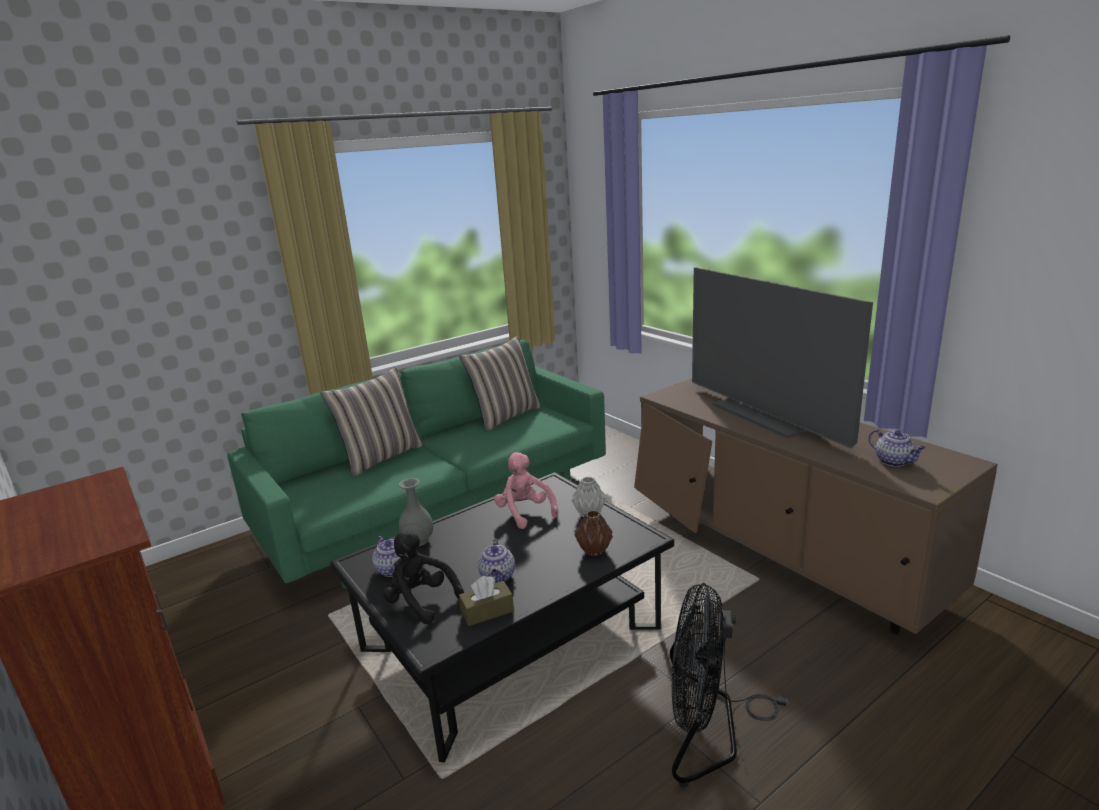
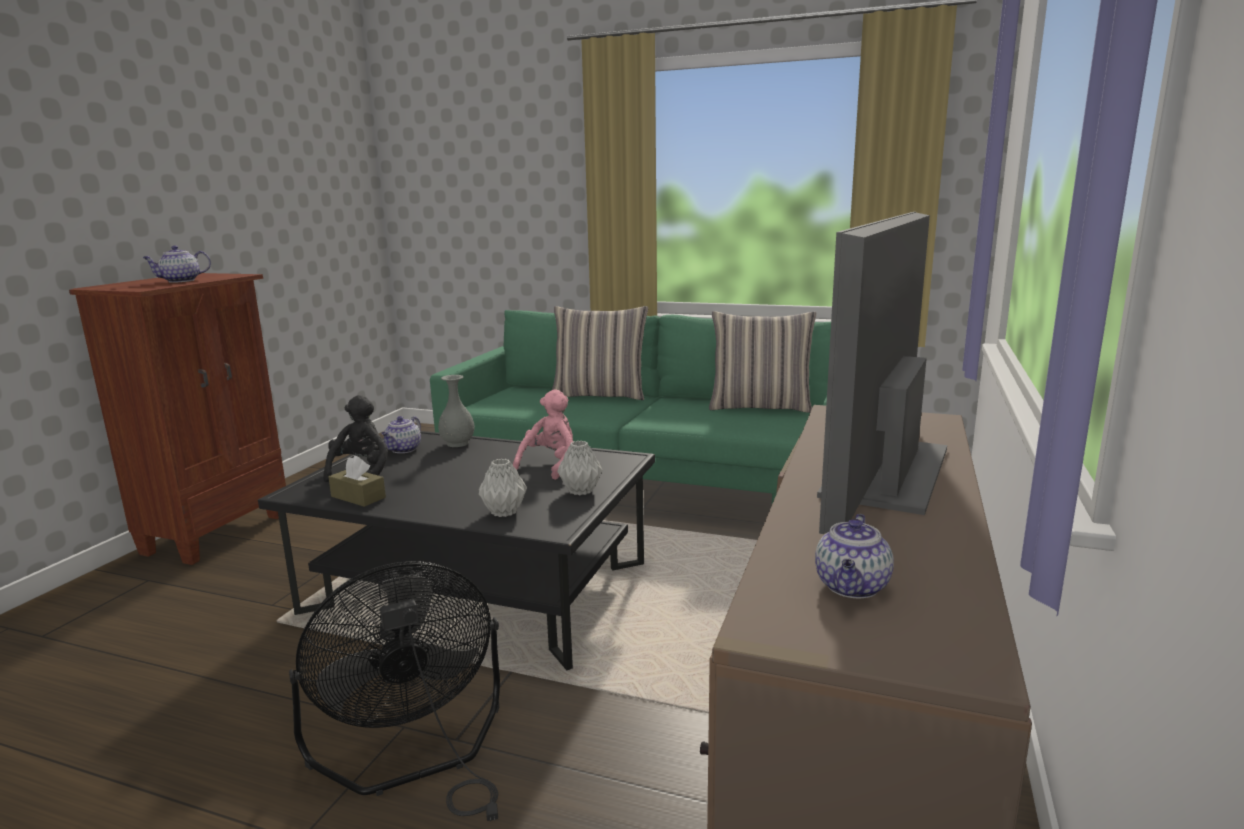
camera: 55 degrees right, 5 degrees down
(498, 577) = (420, 486): teapot -> teapot (180, 281)
(594, 551) = (503, 512): brown vase -> grey vase

